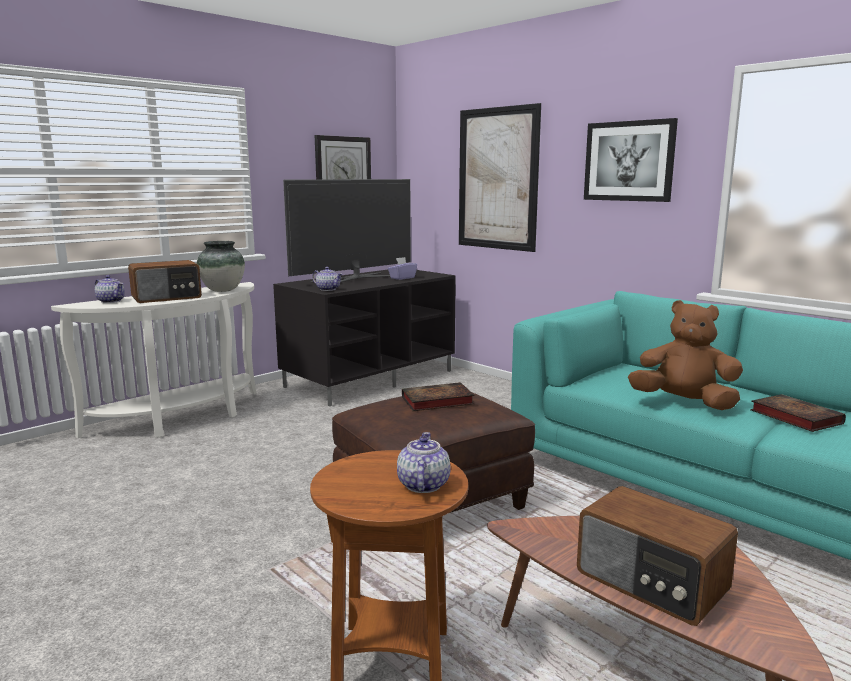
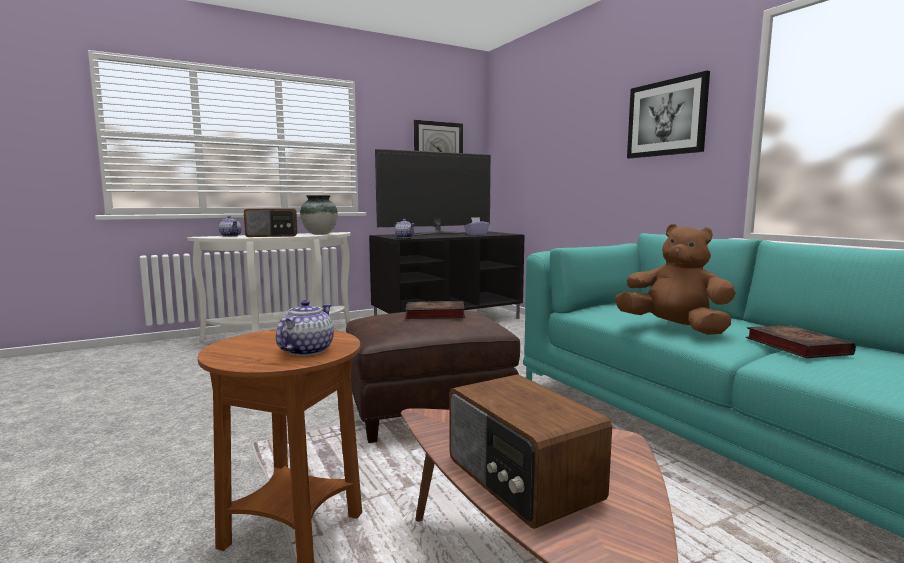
camera: 15 degrees right, 5 degrees down
(497, 179) = (559, 149): picture -> none

